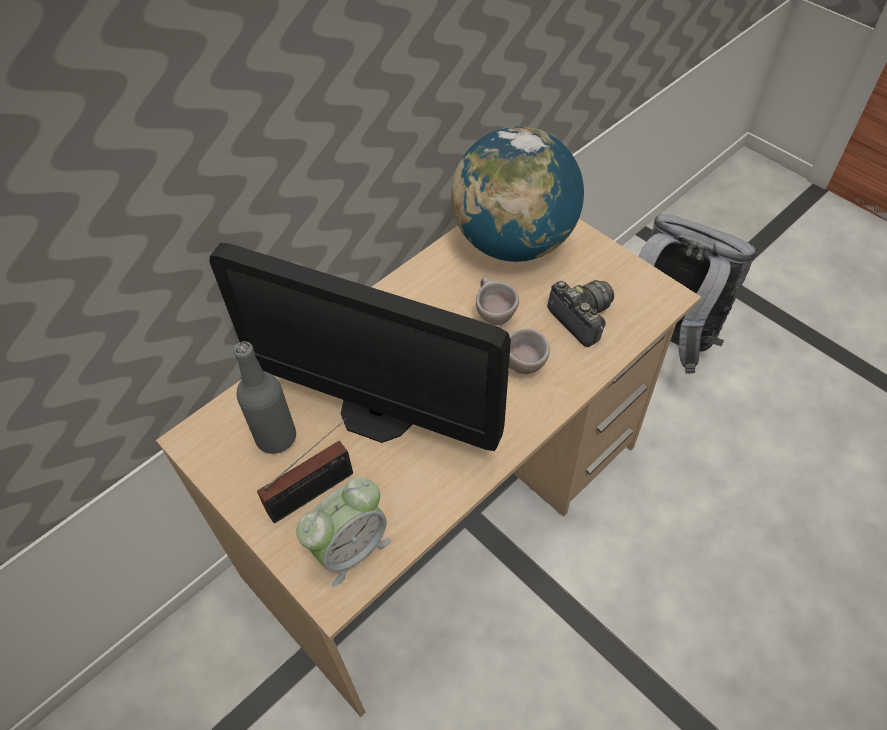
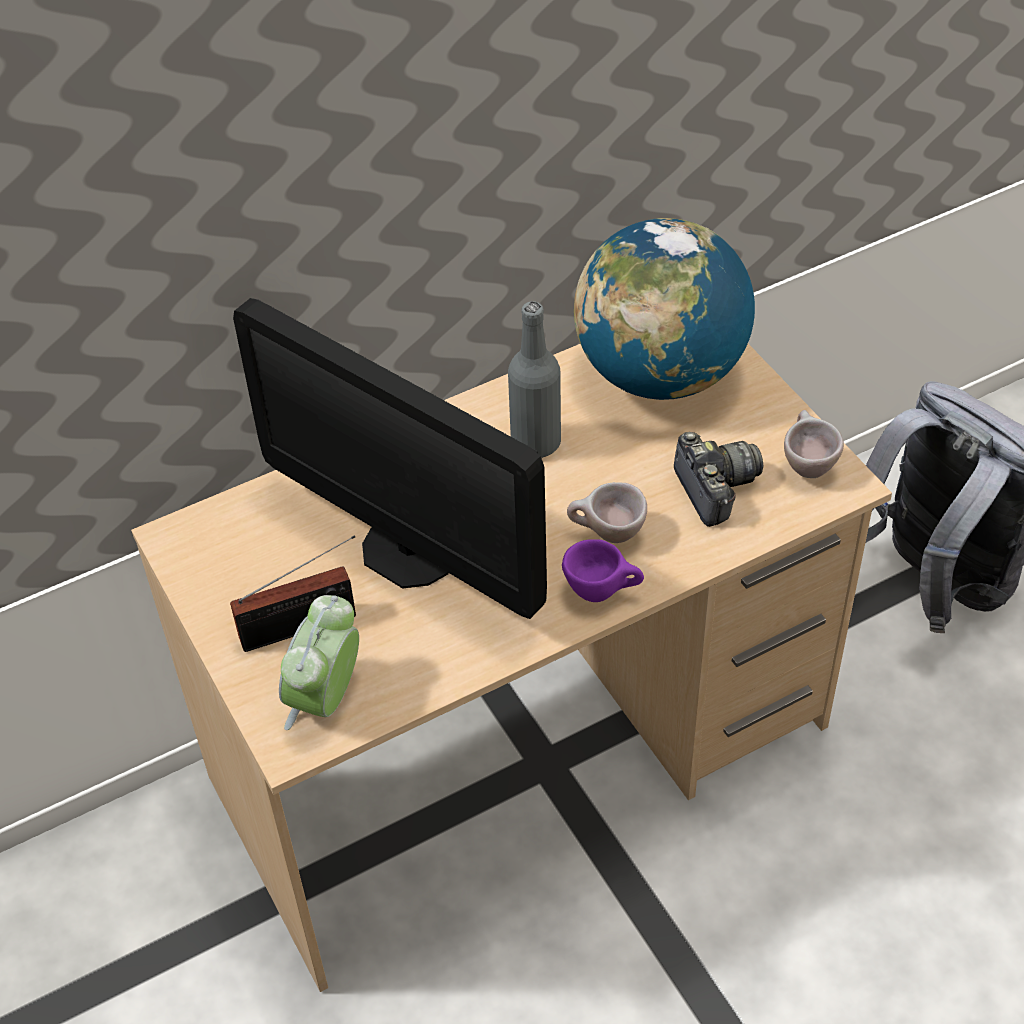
camera: 15 degrees right, 5 degrees down
(276, 437) = (275, 556): grey bottle -> grey bottle (536, 442)
(350, 548) = (326, 699): alarm clock -> alarm clock turned 135 degrees clockwise
(492, 314) = (597, 462): beige cup -> beige cup (806, 464)
(530, 413) = (602, 592): none -> purple cup

